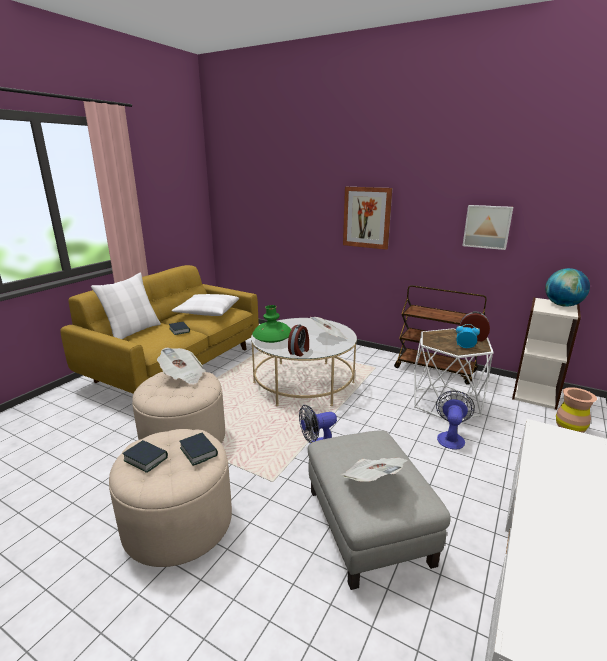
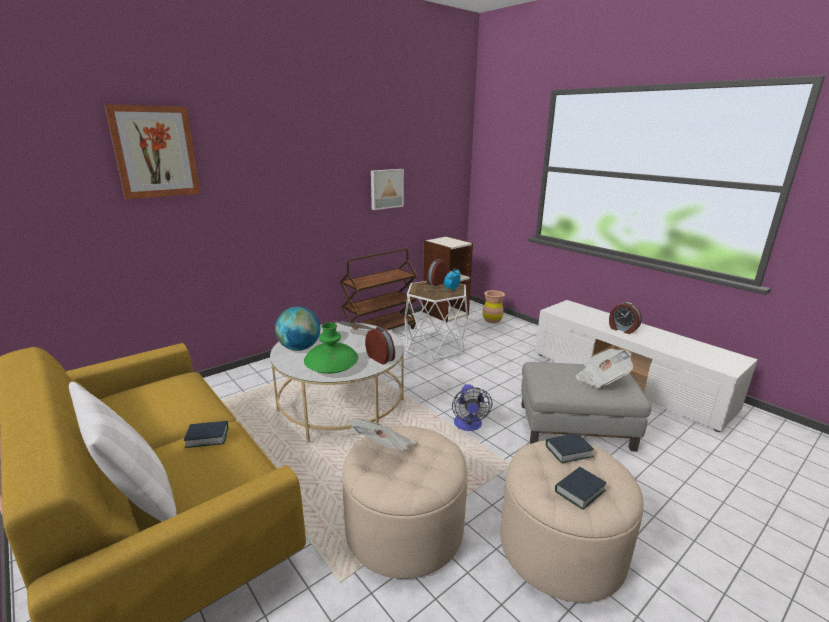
camera: 70 degrees left, 0 degrees up
(207, 311) = (153, 402): white pillow -> none
(367, 217) = (275, 197): picture -> picture (155, 152)
(450, 437) = (482, 360): fan -> none
(554, 498) = (622, 329): none -> alarm clock
(562, 305) = (448, 239): globe -> globe (299, 348)

